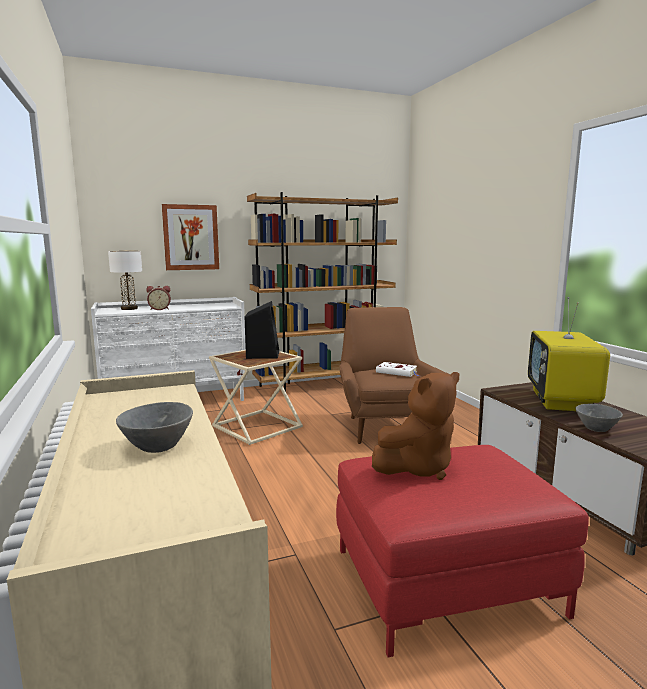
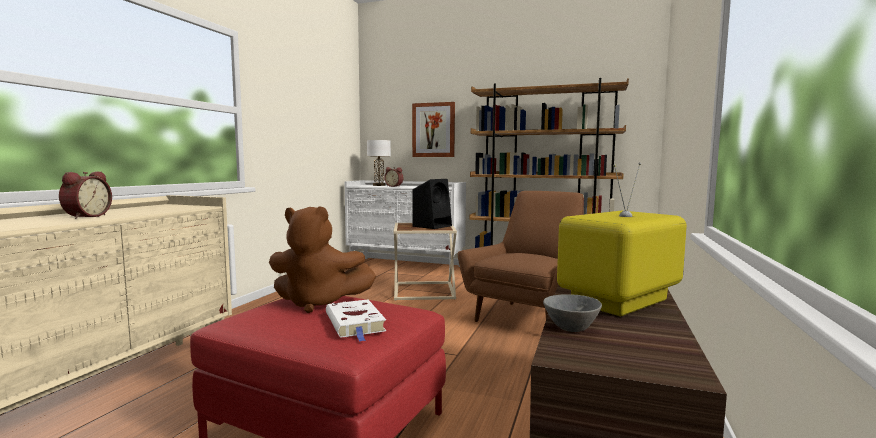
camera: 40 degrees right, 5 degrees down
(156, 446) = (85, 216): grey bowl -> alarm clock
(397, 372) = (531, 256): white book -> white book (355, 324)

